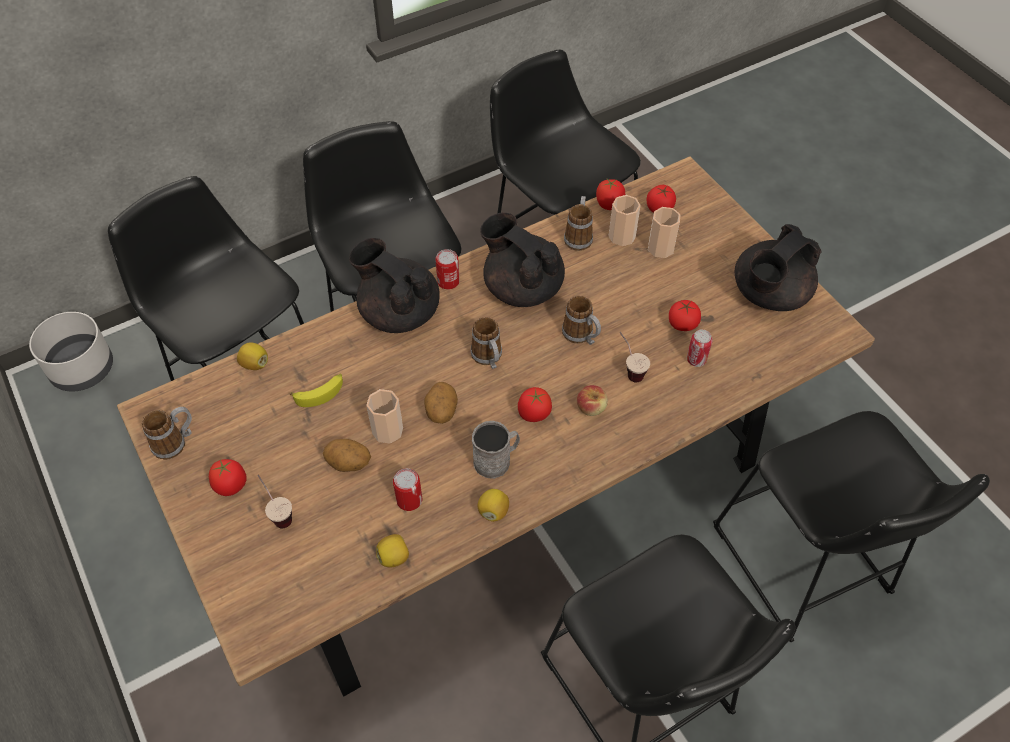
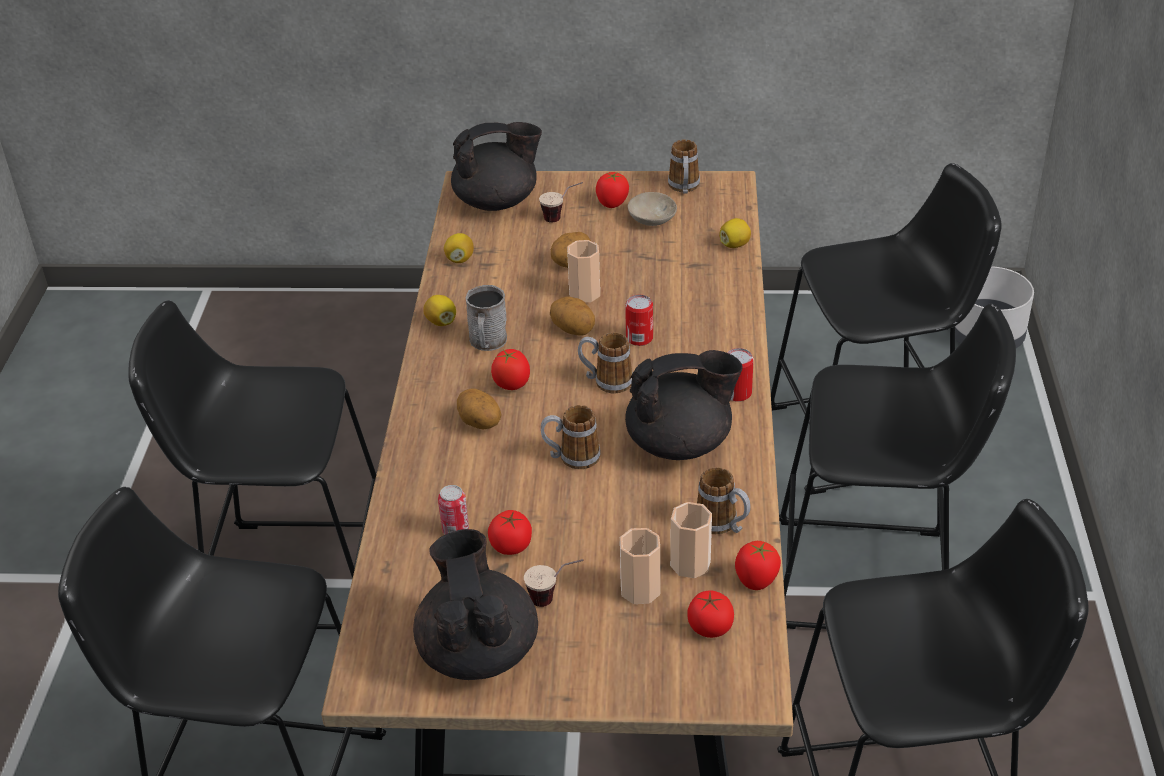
camera: 125 degrees right, 15 degrees down
(244, 442) = (650, 219): none -> beige bowl
(320, 393) = (664, 270): banana -> none
(399, 312) = (723, 345): black teapot -> black teapot (497, 201)
(409, 500) = (502, 282): can -> can (639, 338)
(591, 407) = (479, 424): apple -> potato
(629, 369) = (495, 472): cup -> cup (555, 598)

